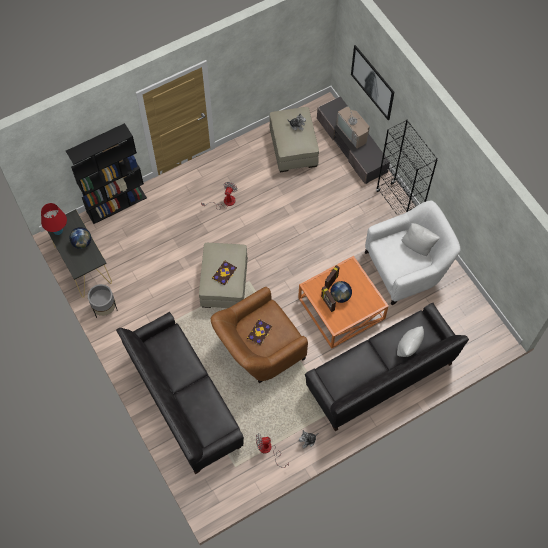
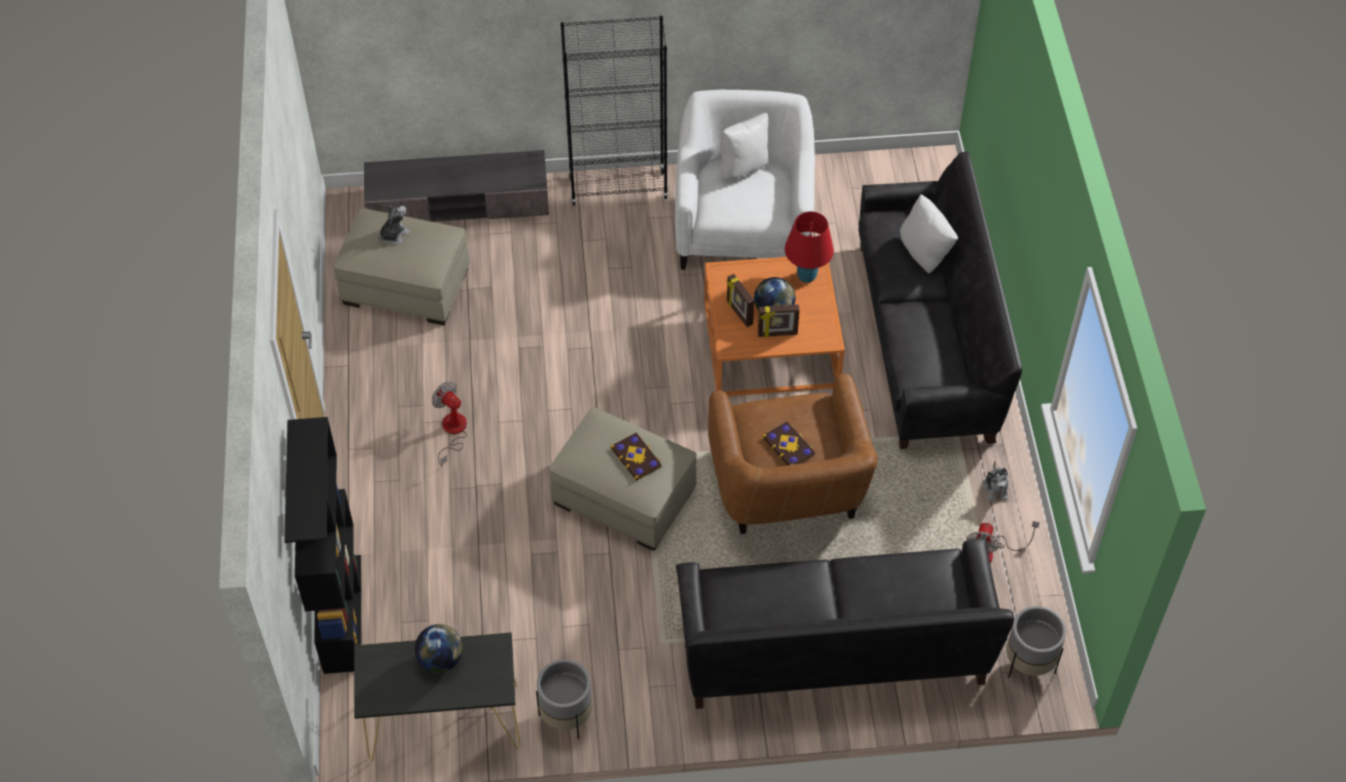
camera: 65 degrees left, 10 degrees down
(58, 231) = (386, 694): red table lamp -> red table lamp (806, 276)
(215, 490) = (1029, 663): none -> grey planter
(353, 132) = (452, 174): television -> none
(373, 82) = (440, 48): picture -> none

